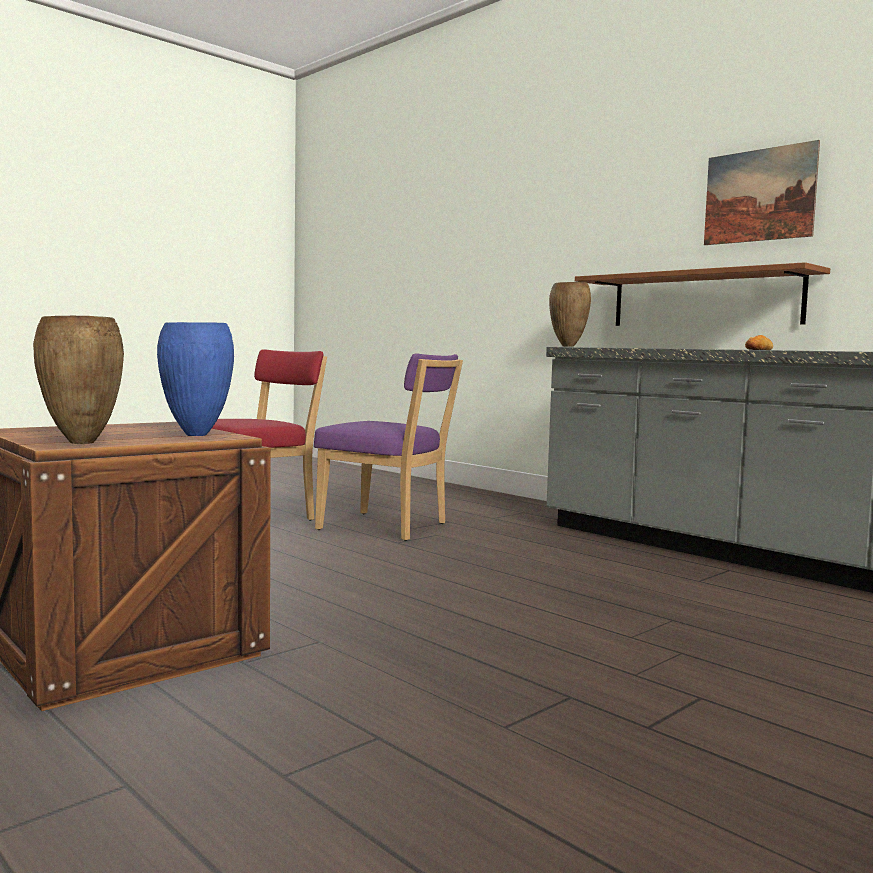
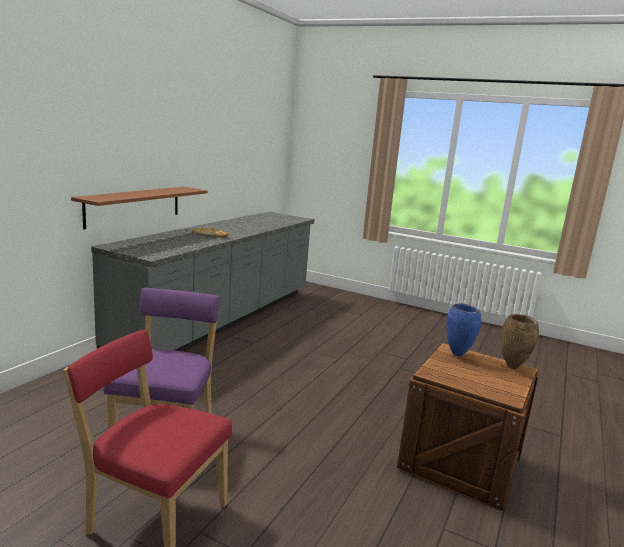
camera: 110 degrees left, 10 degrees up
(567, 346) = (150, 257): brown vase -> none
(759, 195) = (156, 146): picture -> none

